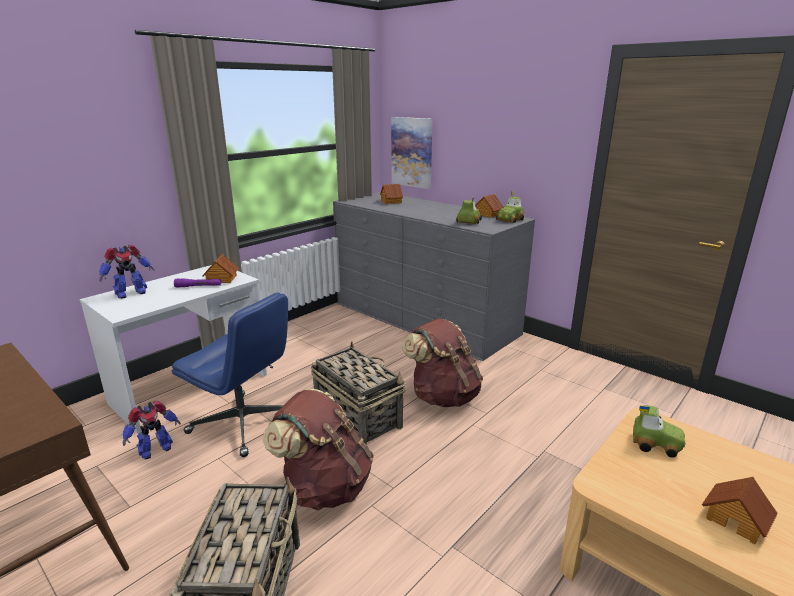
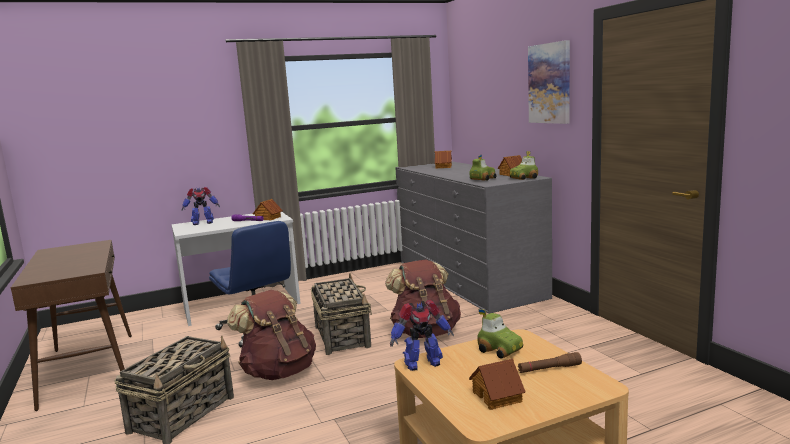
camera: 25 degrees right, 10 degrees down
(155, 450) = (191, 335): toy robot -> toy robot (422, 363)
(412, 152) = (470, 123): picture -> picture (550, 83)
(729, 463) = (549, 369): none -> brown flashlight

